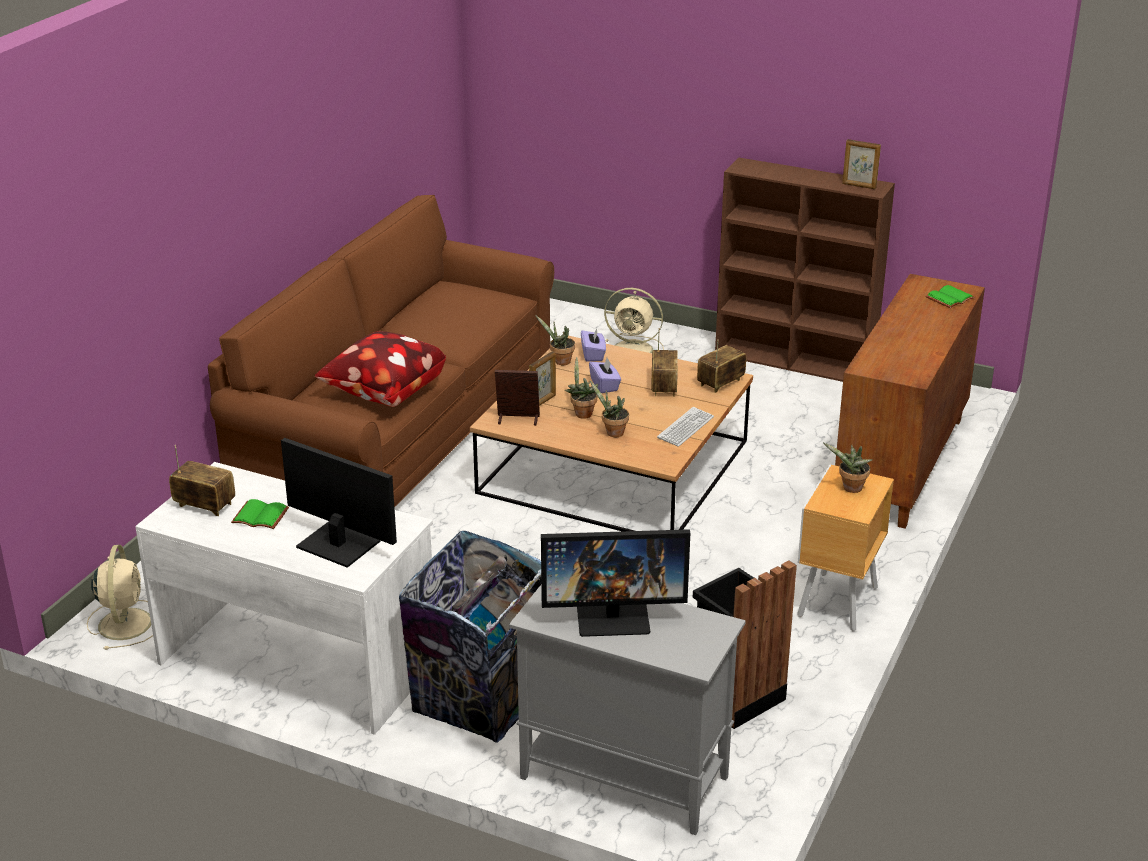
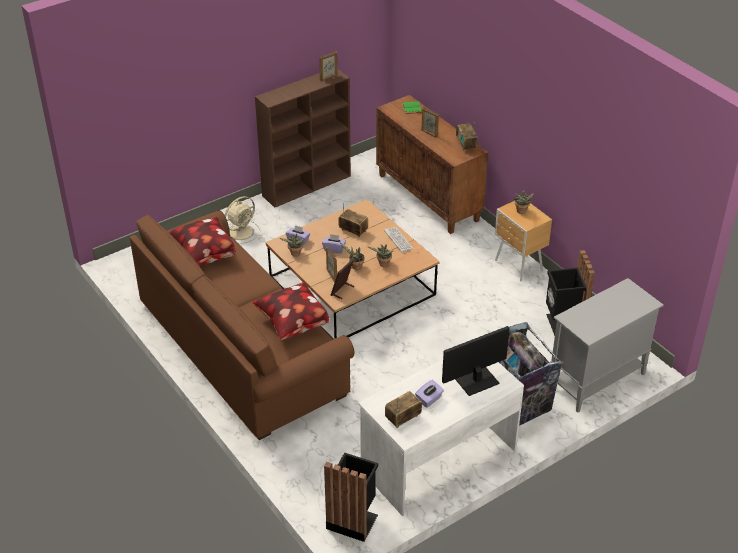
camera: 60 degrees left, 10 degrees up
(125, 622) = (352, 519): beige fan -> black trash can
(261, 515) = (429, 399): green book -> purple tissue box
(465, 293) = (203, 256): none -> pillow
(613, 616) = (602, 312): monitor -> none
(721, 383) = (366, 212): radio -> radio (466, 145)
(903, 329) = (429, 133): none -> picture frame

